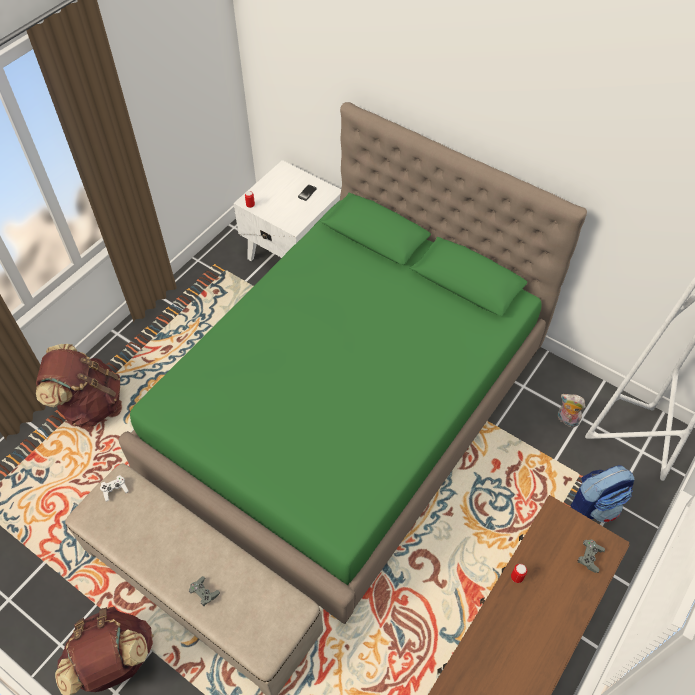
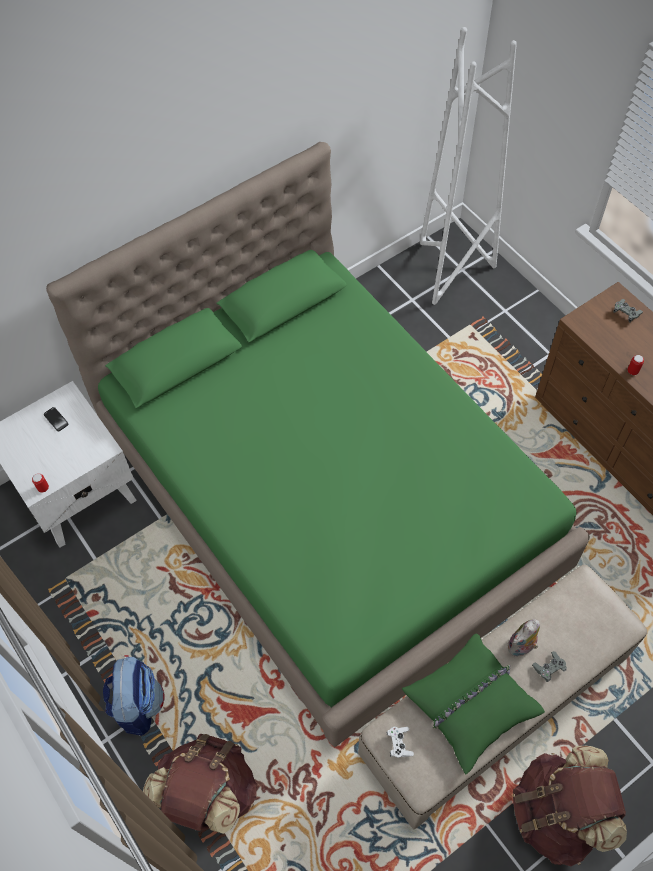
camera: 70 degrees left, 5 degrees up
(158, 535) = (471, 703): none -> green pillow
(566, 420) = (410, 312): plush toy -> plush toy (521, 647)
(594, 505) = (504, 326): backpack -> backpack (138, 704)

